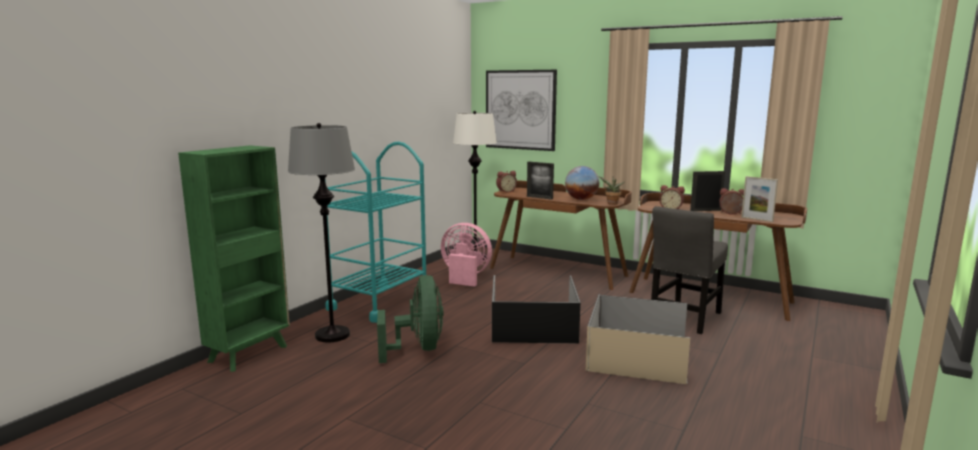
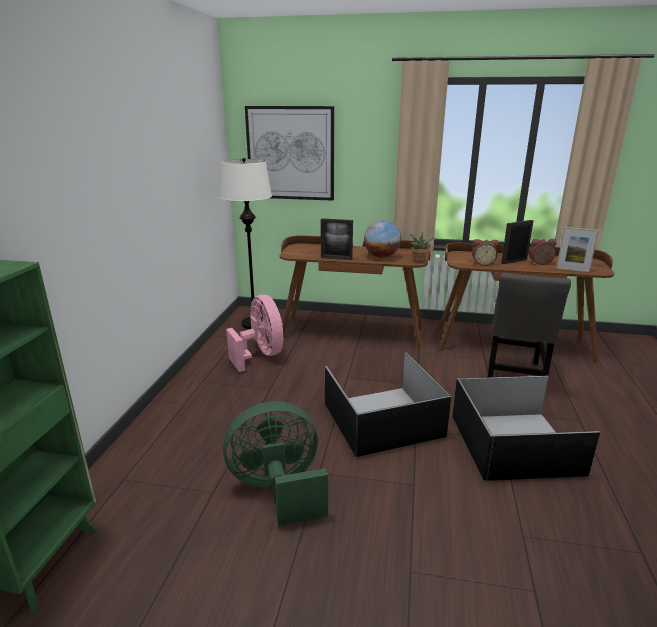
camera: 20 degrees left, 10 degrees up
(332, 335) = (152, 490): grey floor lamp -> none
(379, 302) = (183, 416): turquoise cart -> none
(418, 349) = (278, 490): green fan -> green fan turned 75 degrees counterclockwise
(465, 277) = (261, 355): pink fan -> pink fan turned 60 degrees clockwise
(506, 191) = (290, 251): alarm clock -> none
(637, 357) = (515, 445): beige storage box -> black storage box

